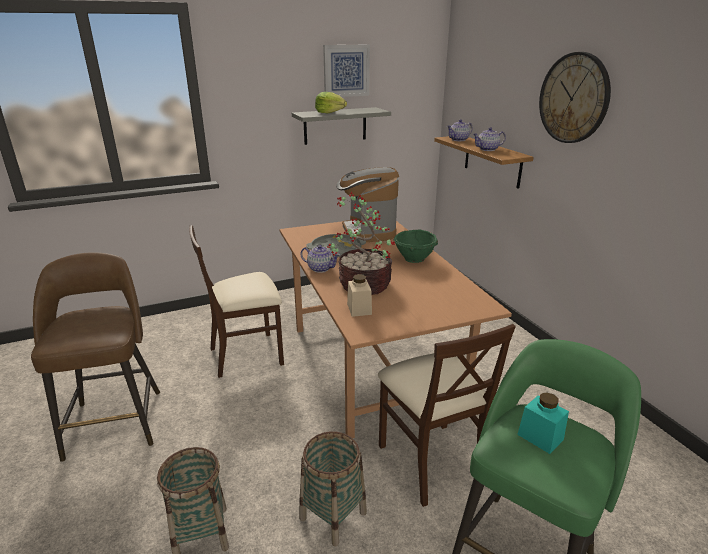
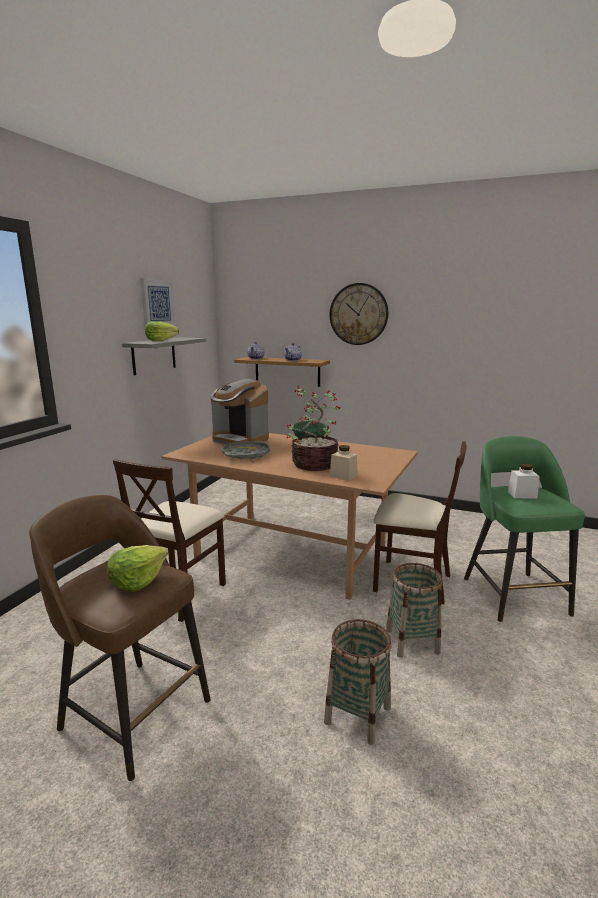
camera: 45 degrees left, 10 degrees down
(91, 330) = (137, 580): none -> lettuce
(320, 268) = (262, 466): teapot -> none
(540, 437) = (522, 495): turquoise jar -> white jar

